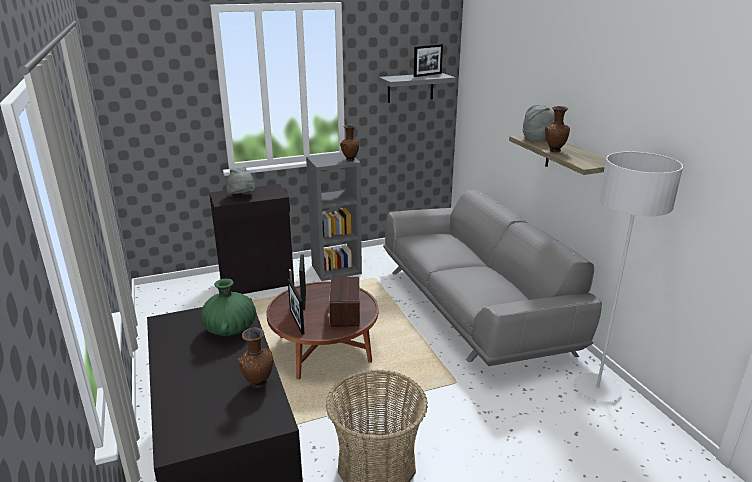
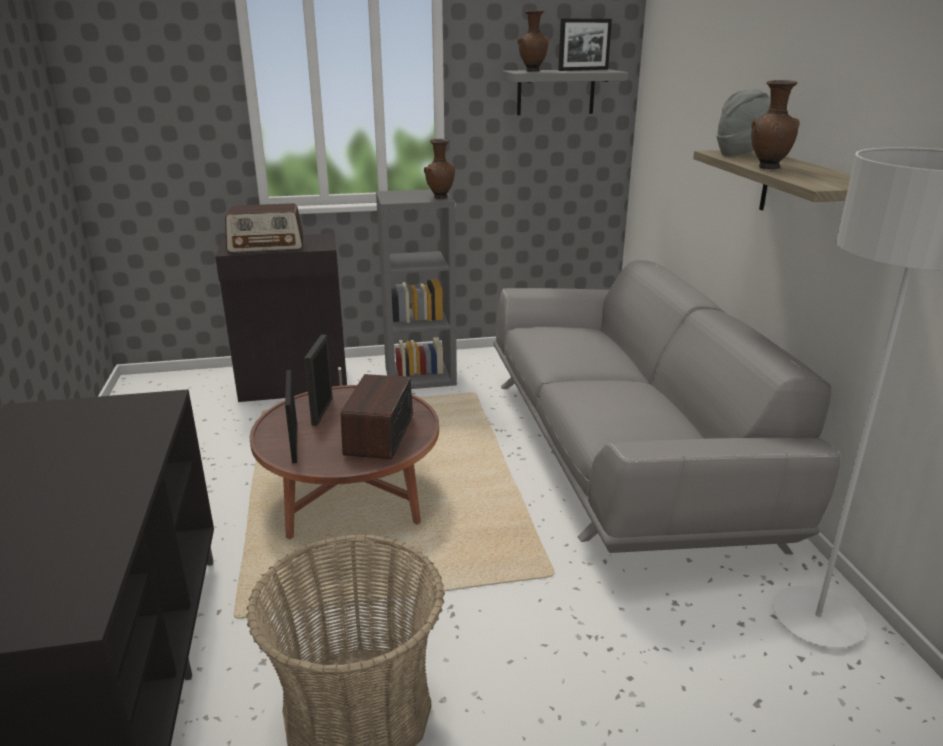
camera: 10 degrees right, 0 degrees up
(230, 330) = (116, 436): green vase -> none
(242, 196) = (267, 246): grey hat -> radio
(258, 384) = (92, 537): brown vase -> brown vase (532, 71)

